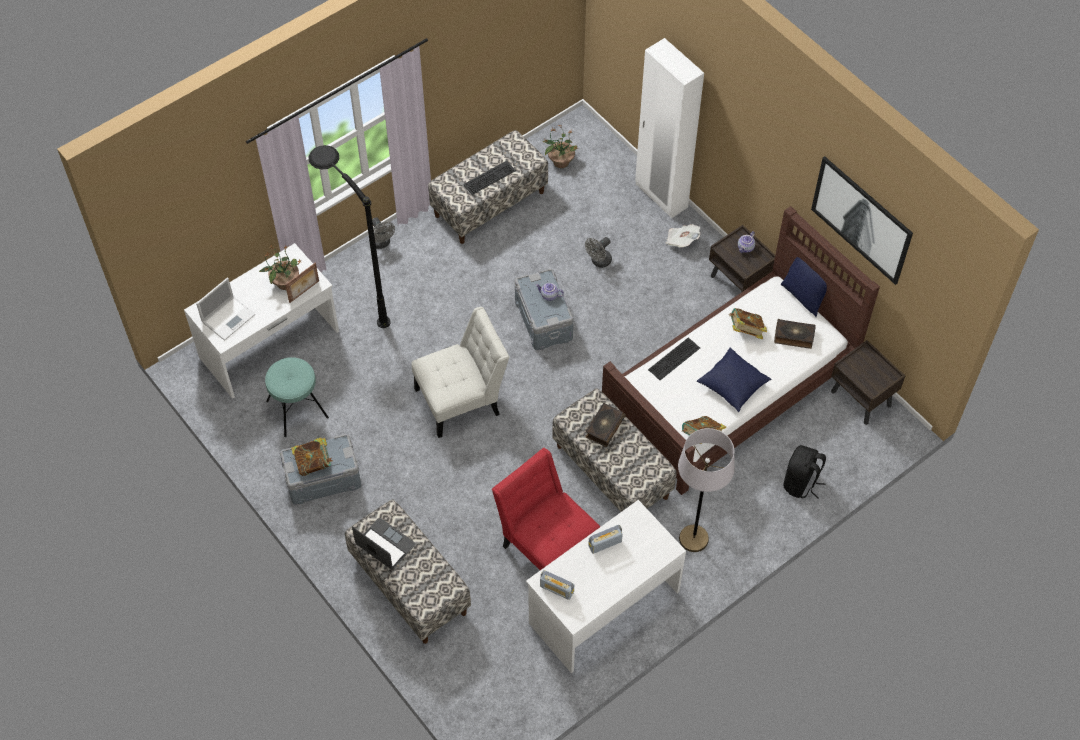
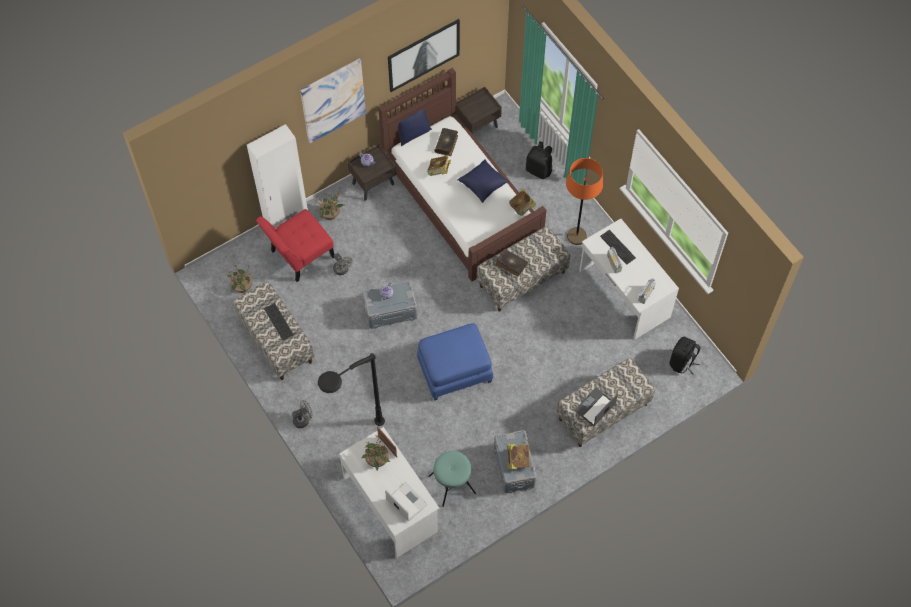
camera: 85 degrees left, 5 degrees up
(462, 400) = (454, 370): white chair -> blue ottoman
(496, 691) = (682, 362): none -> black backpack
(547, 544) = (576, 324): red chair -> red chair (299, 256)
(674, 360) = (458, 217): keyboard -> keyboard (618, 247)
(681, 240) = (330, 215): newspaper -> potted plant
(693, 539) = (576, 236): grey floor lamp -> orange floor lamp
(757, 122) = (333, 100): none -> picture

